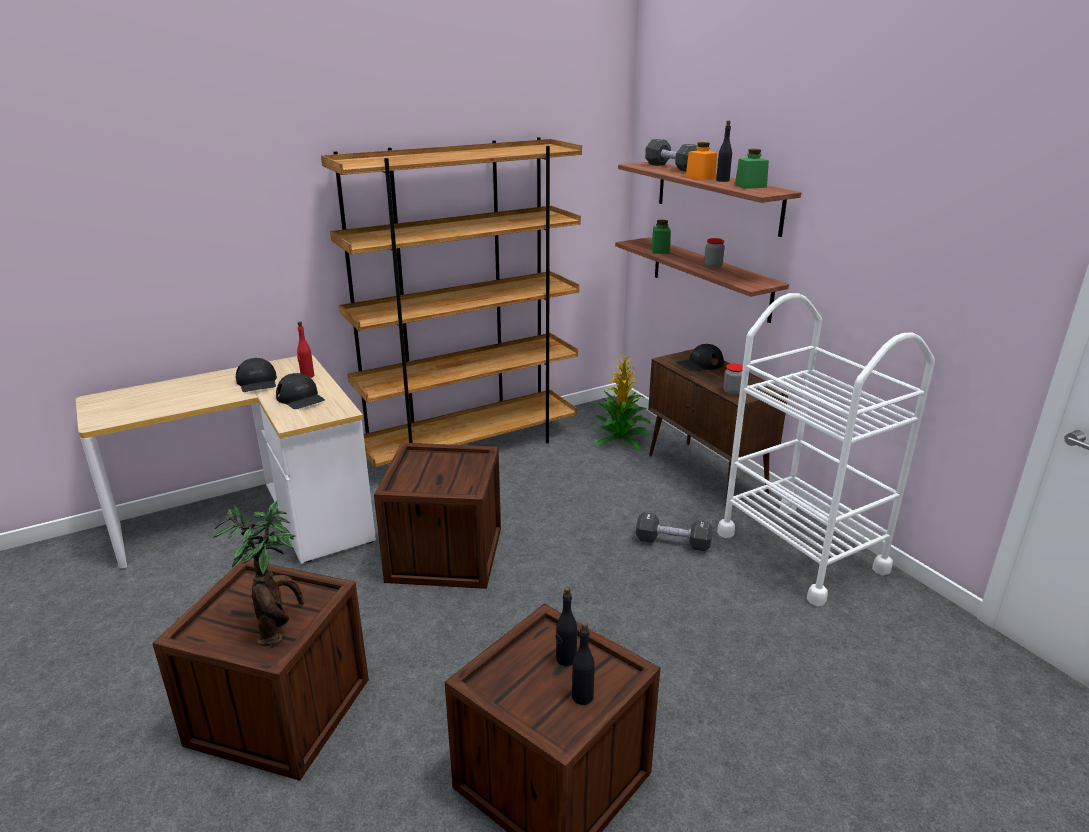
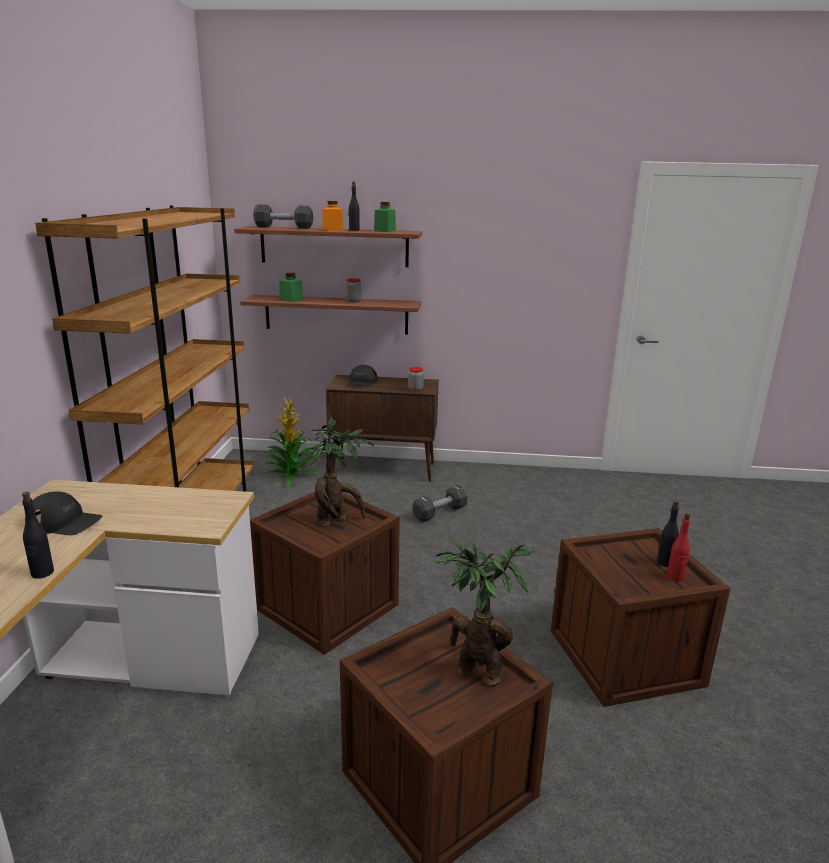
camera: 55 degrees left, 5 degrees down
(300, 398) = (158, 509): black cap -> none
(307, 376) = (108, 494): red bottle -> red bottle (675, 577)
(447, 476) = (336, 520): none -> potted plant
(565, 659) = (623, 555): black bottle -> black bottle (42, 573)
(800, 551) = (498, 481): white cart -> none

